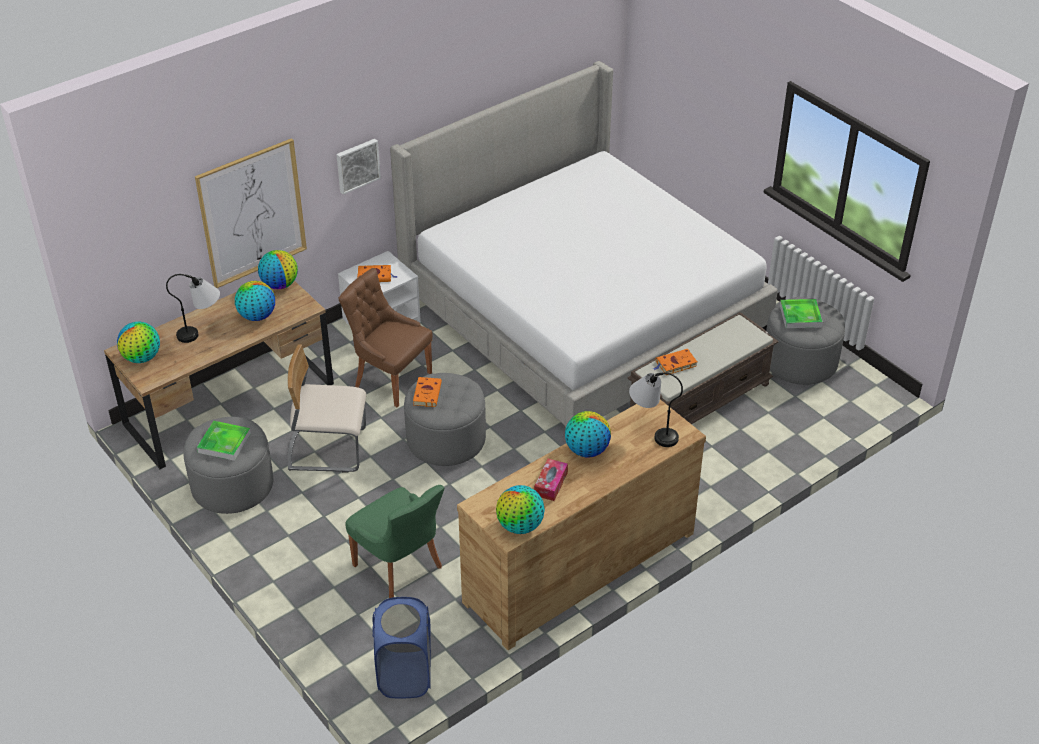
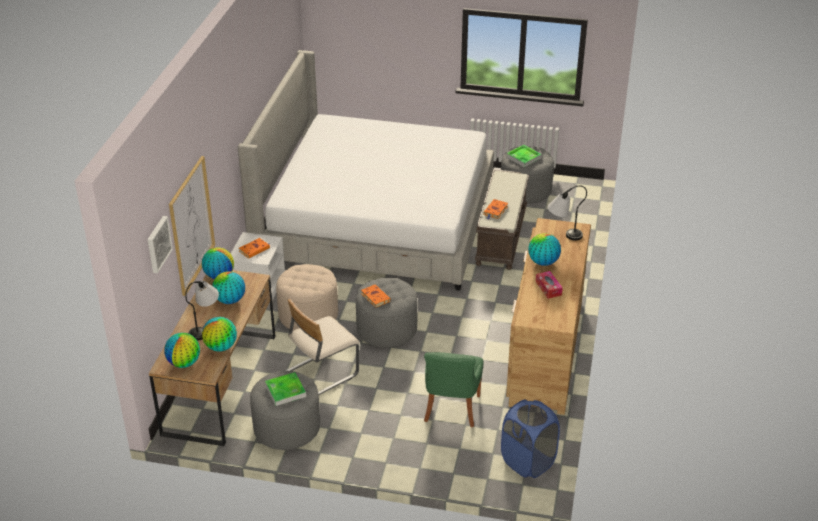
camera: 40 degrees left, 5 degrees down
(357, 165) = (225, 167): picture -> picture (158, 244)
(390, 379) = (308, 314): brown chair -> beige ottoman
(400, 567) = (451, 410): green chair -> green chair turned 90 degrees clockwise
(520, 526) = (562, 317): globe -> globe (221, 347)

